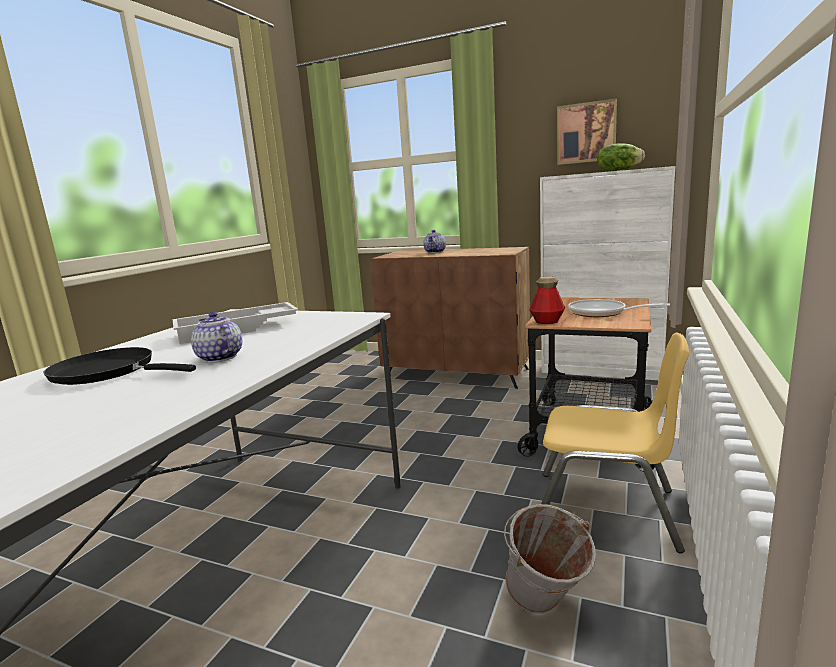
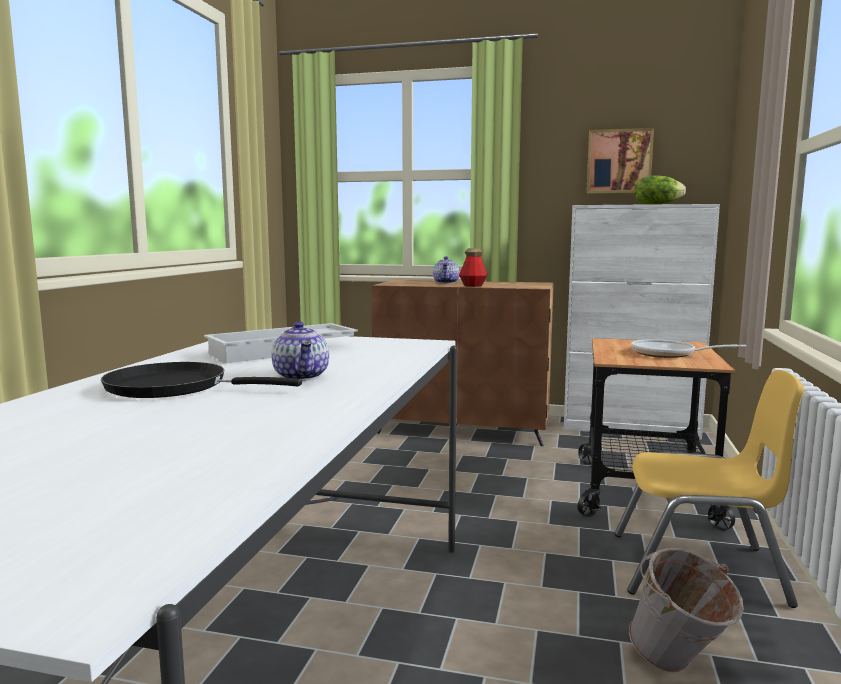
camera: 10 degrees left, 5 degrees down
(218, 358) = (302, 376): teapot -> teapot turned 150 degrees counterclockwise
(547, 321) = (616, 360): bottle -> bottle (473, 285)

